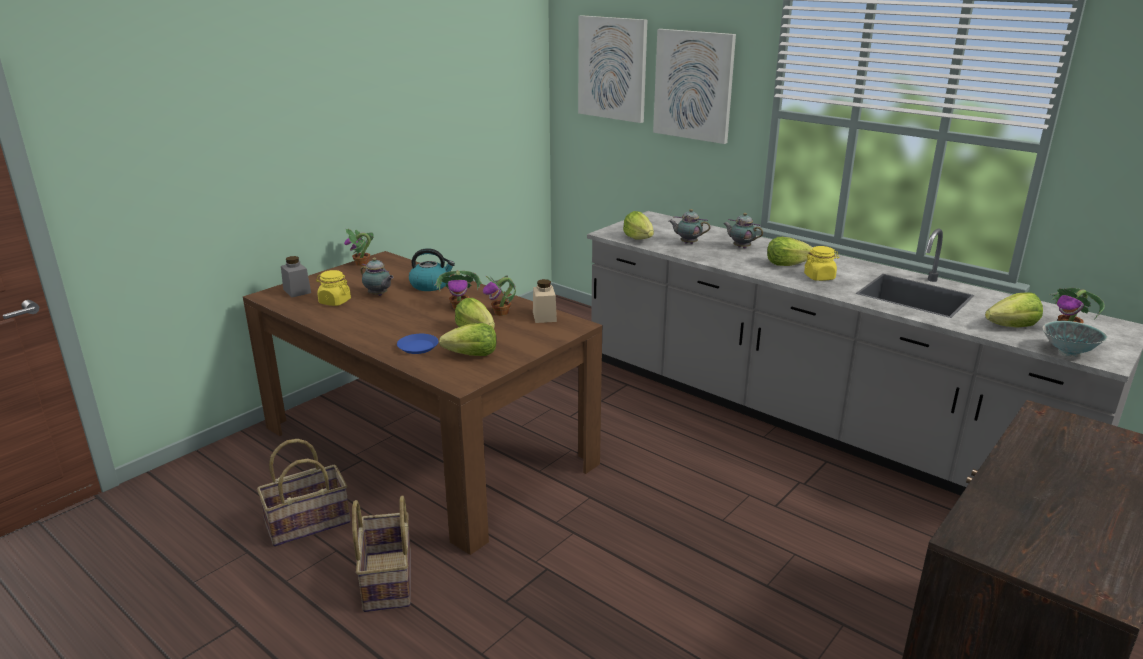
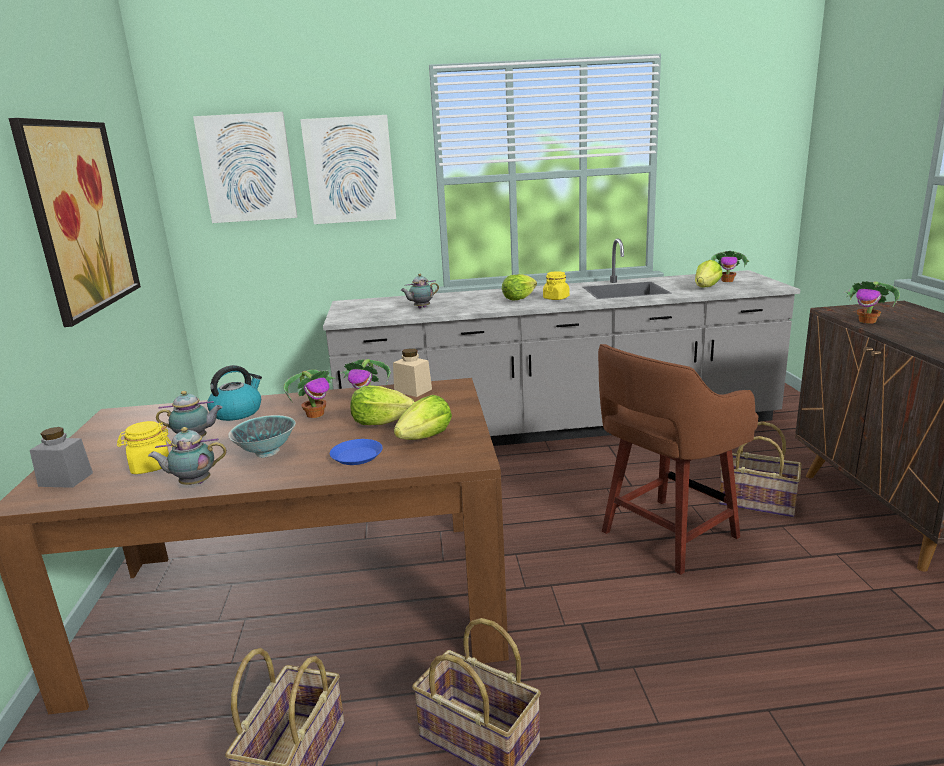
camera: 45 degrees left, 5 degrees down
(362, 263) = (98, 427): potted plant -> potted plant (868, 321)
(422, 104) = (79, 217): none -> picture
(638, 238) = (376, 316): lettuce -> none
(720, 560) = (666, 536): none -> brown stool
(740, 247) = (464, 299): teapot -> teapot (193, 484)
(865, 592) = (757, 502): none -> basket
(1069, 353) = (756, 289): bowl -> bowl (267, 452)

